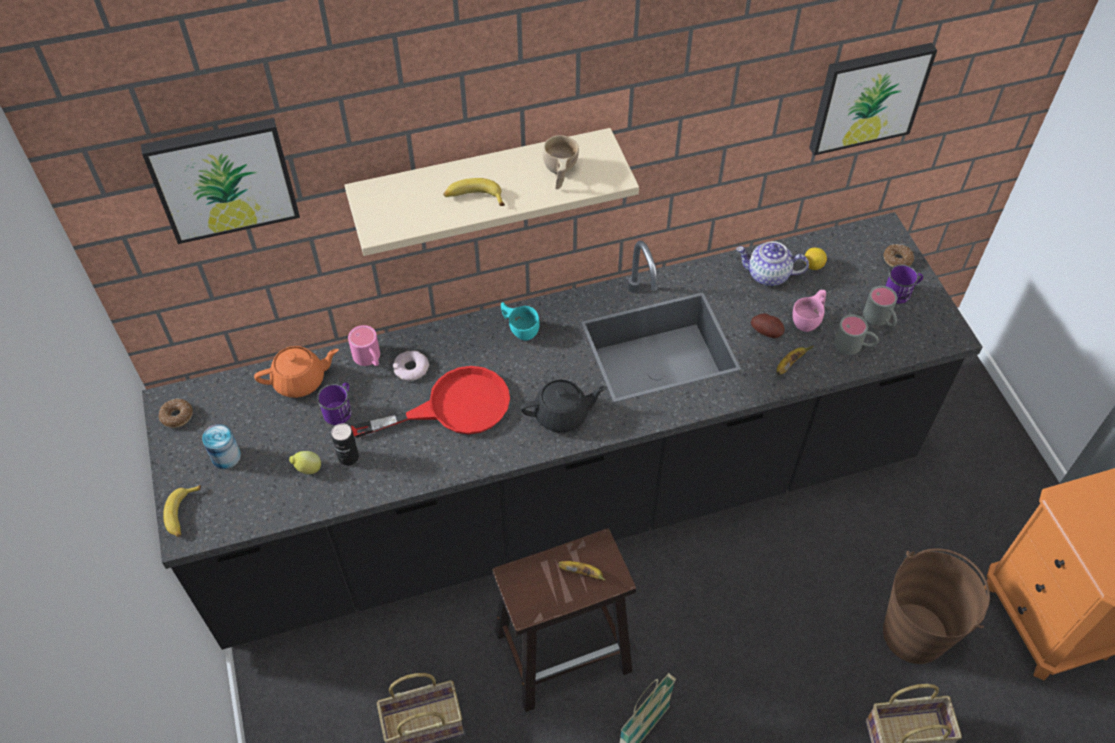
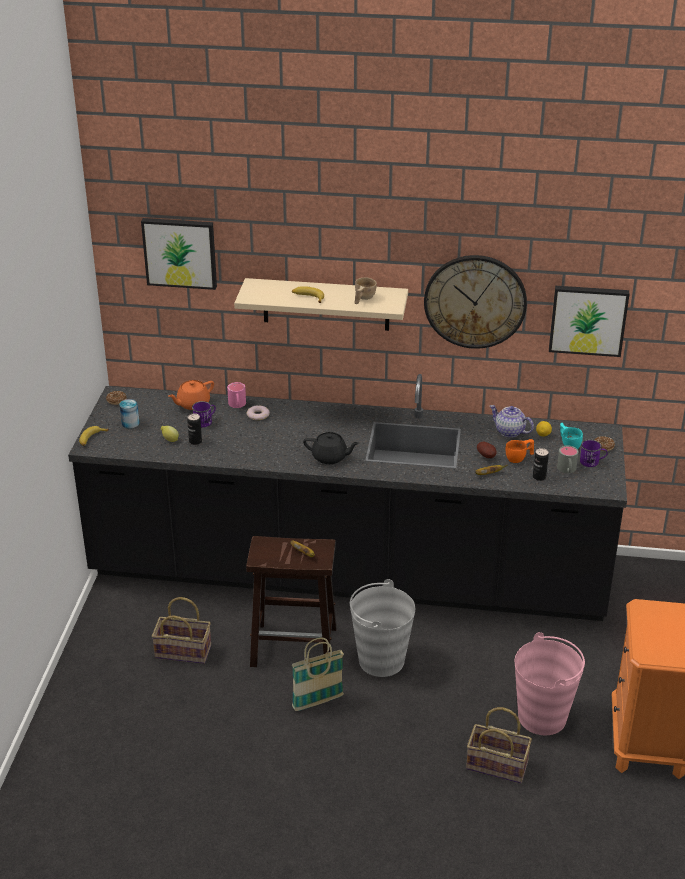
camera: 25 degrees right, 20 degrees down
(300, 380) = (192, 404): orange teapot -> orange teapot turned 135 degrees clockwise
(453, 407) = (269, 437): red frying pan -> none
(519, 328) = (334, 415): turquoise cup -> turquoise cup (568, 444)
(682, 627) = (381, 660): none -> grey bucket
(710, 117) = (475, 301): none -> wall clock
(809, 319) = (519, 458): pink cup -> orange cup
(854, 346) = (539, 477): grey mug -> can
(915, 634) = (543, 717): brown bucket -> pink bucket

